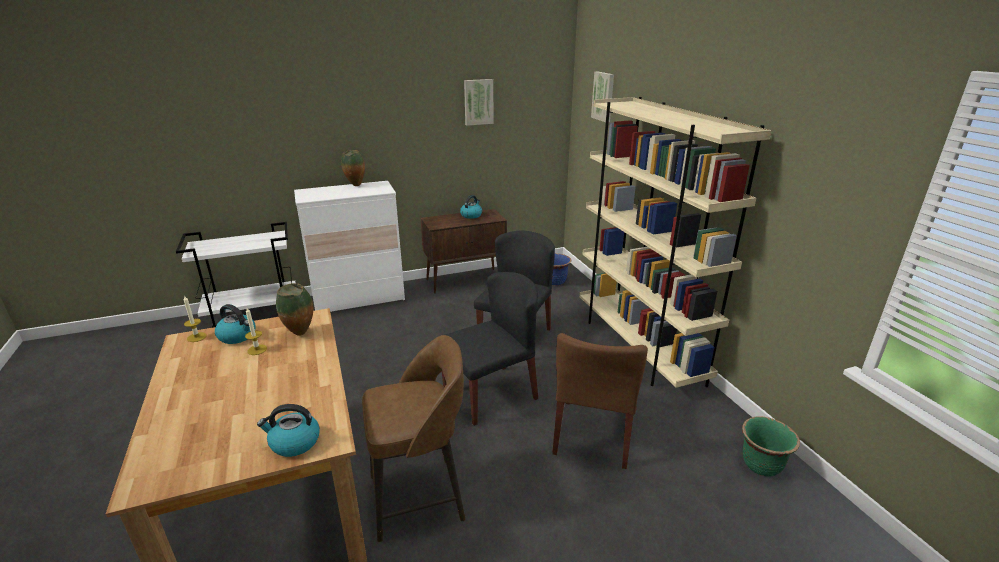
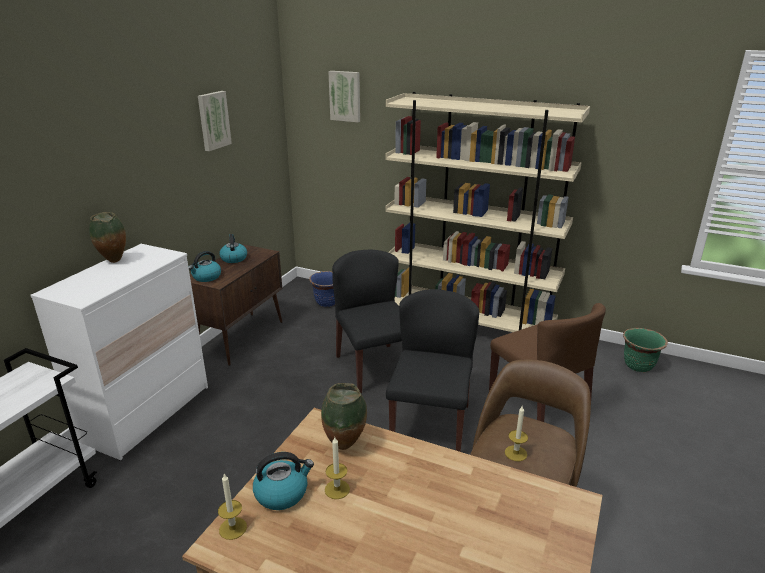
camera: 45 degrees left, 0 degrees up
(294, 443) = (555, 528): kettle -> kettle (206, 277)
(387, 403) = (515, 453): none -> candle

